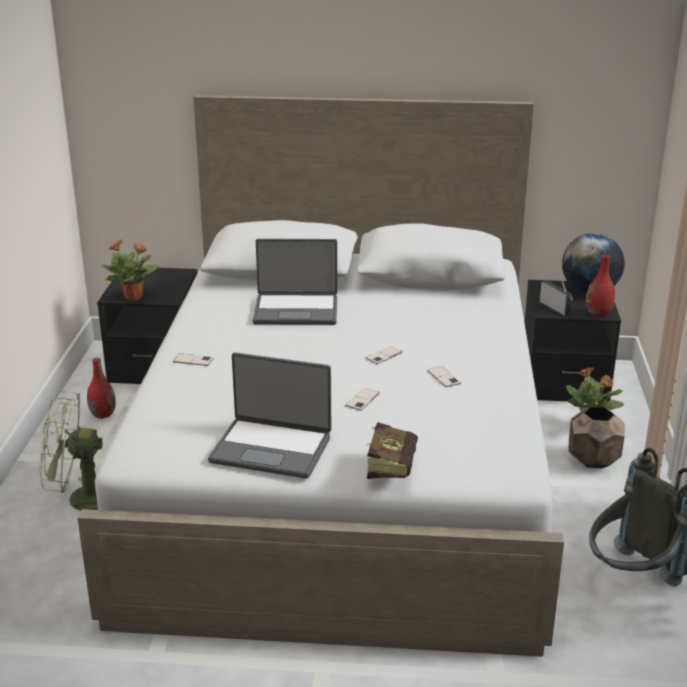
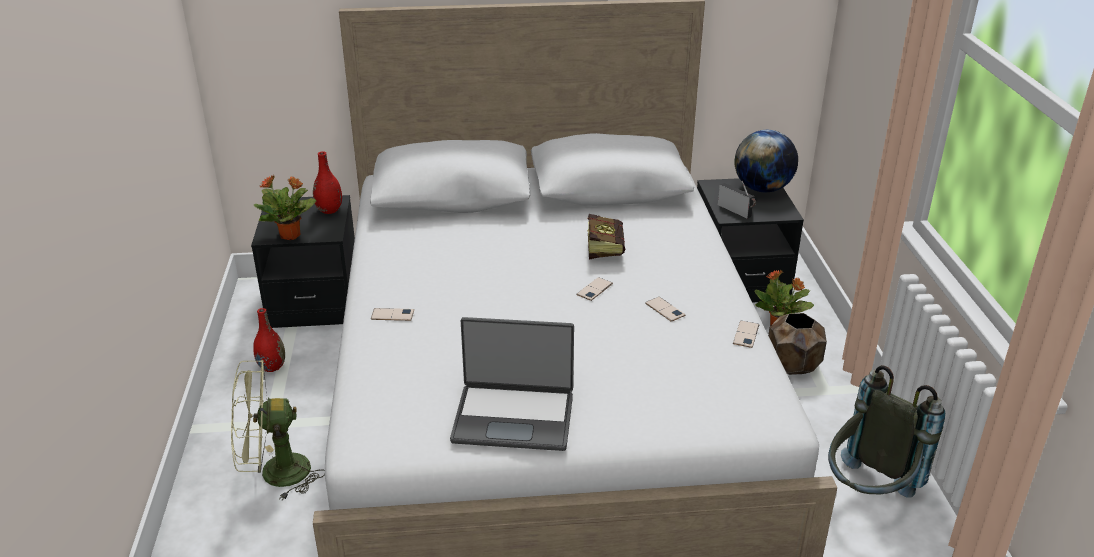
camera: 10 degrees left, 5 degrees up
(296, 310) = (484, 243): laptop -> none
(362, 399) = (590, 345): phone -> phone (746, 334)
(392, 465) = (648, 423): book -> book (604, 248)
(598, 313) = (779, 213): red vase -> red vase (329, 210)

